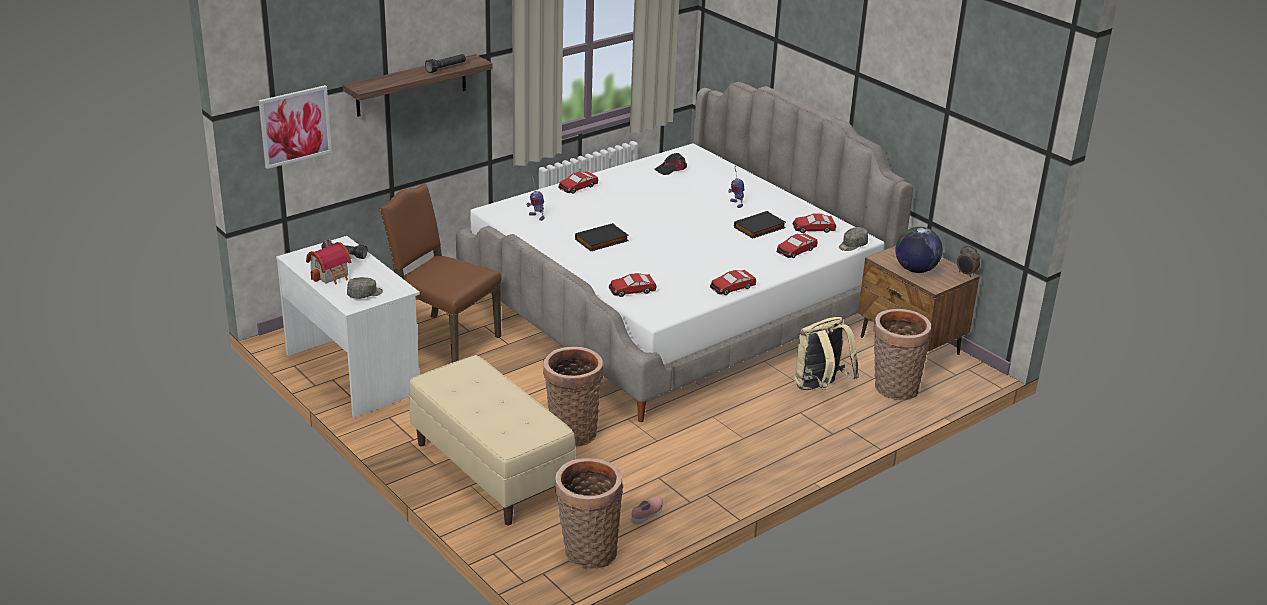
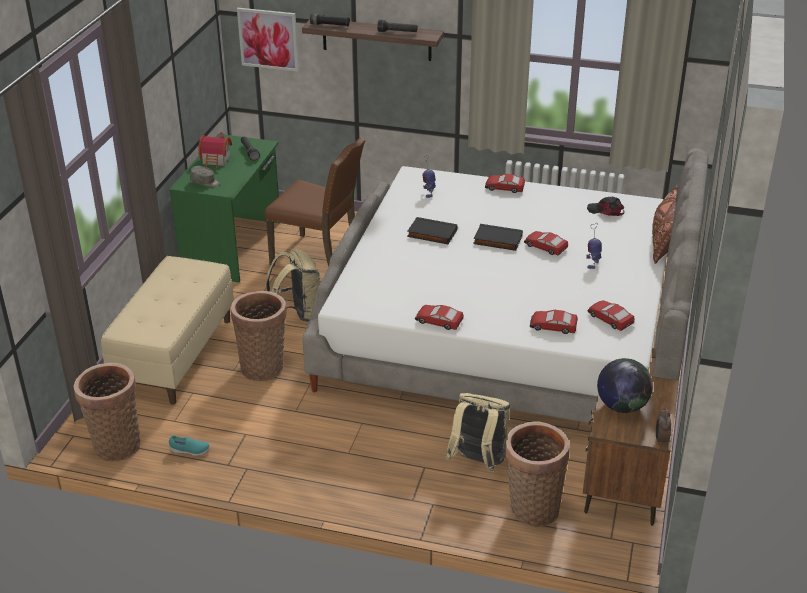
camera: 55 degrees right, 5 degrees up
(353, 372) = (234, 247): white desk -> green desk
(377, 83) = (330, 25): none -> black flashlight
(443, 339) = (319, 258): brown chair -> brown chair turned 120 degrees clockwise
(515, 384) = (297, 313): none -> beige backpack
(632, 290) = (369, 279): toy car -> toy car (545, 247)
(647, 515) = (190, 451): pink shoe -> turquoise shoe
(741, 169) = (663, 241): none -> brown pillow
(760, 228) = (566, 293): black book -> black book (497, 240)
(852, 245) = (610, 351): grey cap -> none

